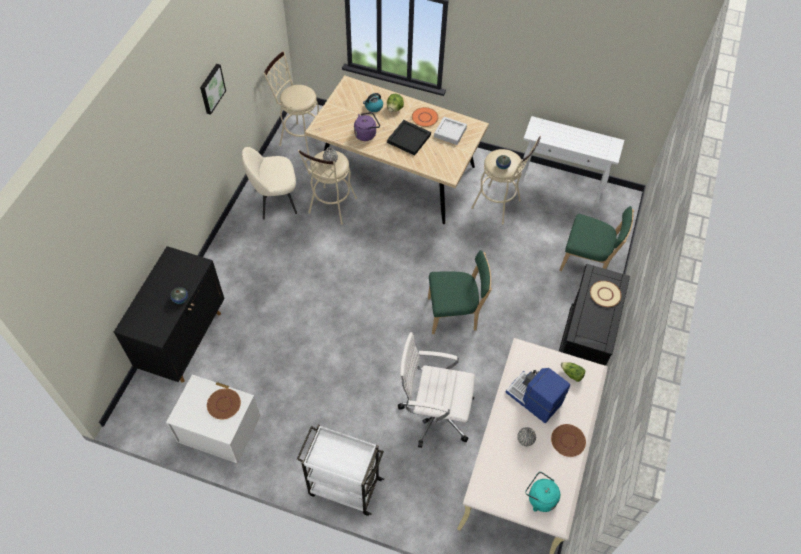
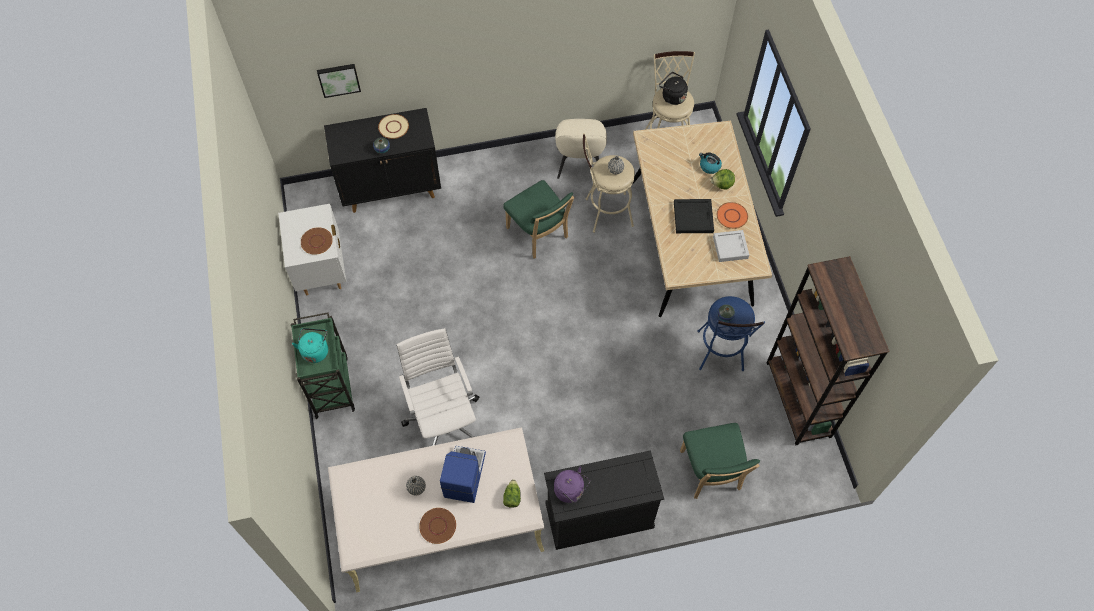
camera: 60 degrees right, 5 degrees up
(211, 88) = (562, 23): picture -> picture (338, 79)
(275, 200) = (579, 165): beige chair -> beige chair turned 135 degrees counterclockwise
(294, 94) = (672, 96): none -> black kettle
(343, 486) = (331, 385): white cart -> green cart
(366, 134) = (670, 179): purple kettle -> purple kettle (570, 491)
(455, 314) = (560, 381): green chair -> green chair (539, 235)
(499, 206) = (720, 355): beige stool -> blue stool
(540, 498) = (366, 528): turquoise kettle -> turquoise kettle (315, 350)
(562, 183) = (798, 399): white console table -> brown bookcase
(605, 294) = (623, 484): beige plate -> beige plate (393, 127)

